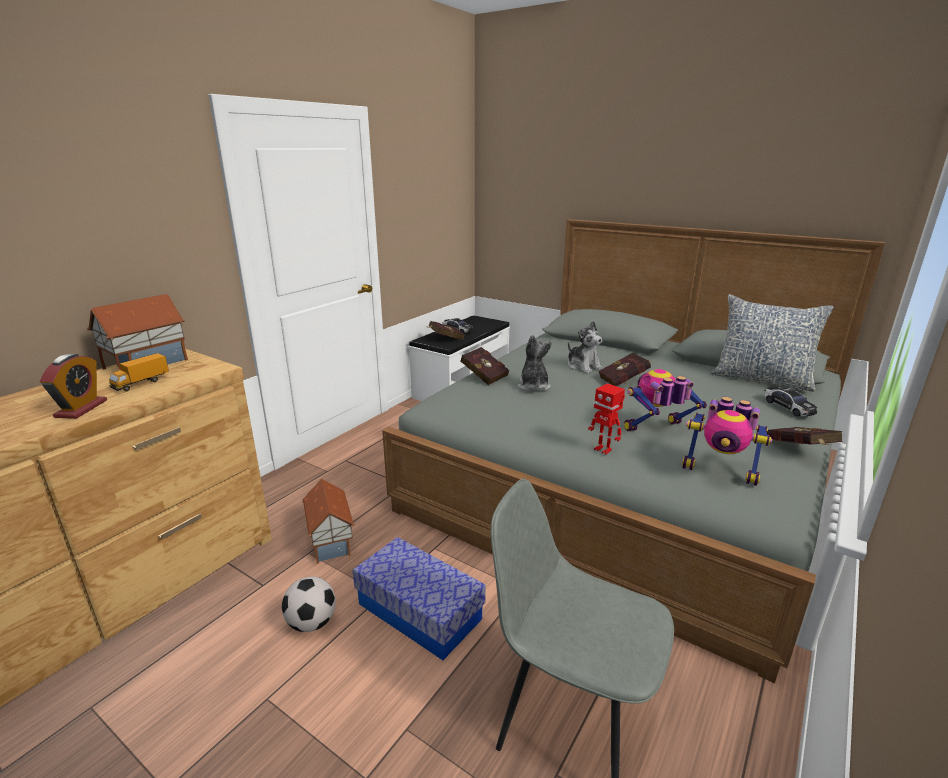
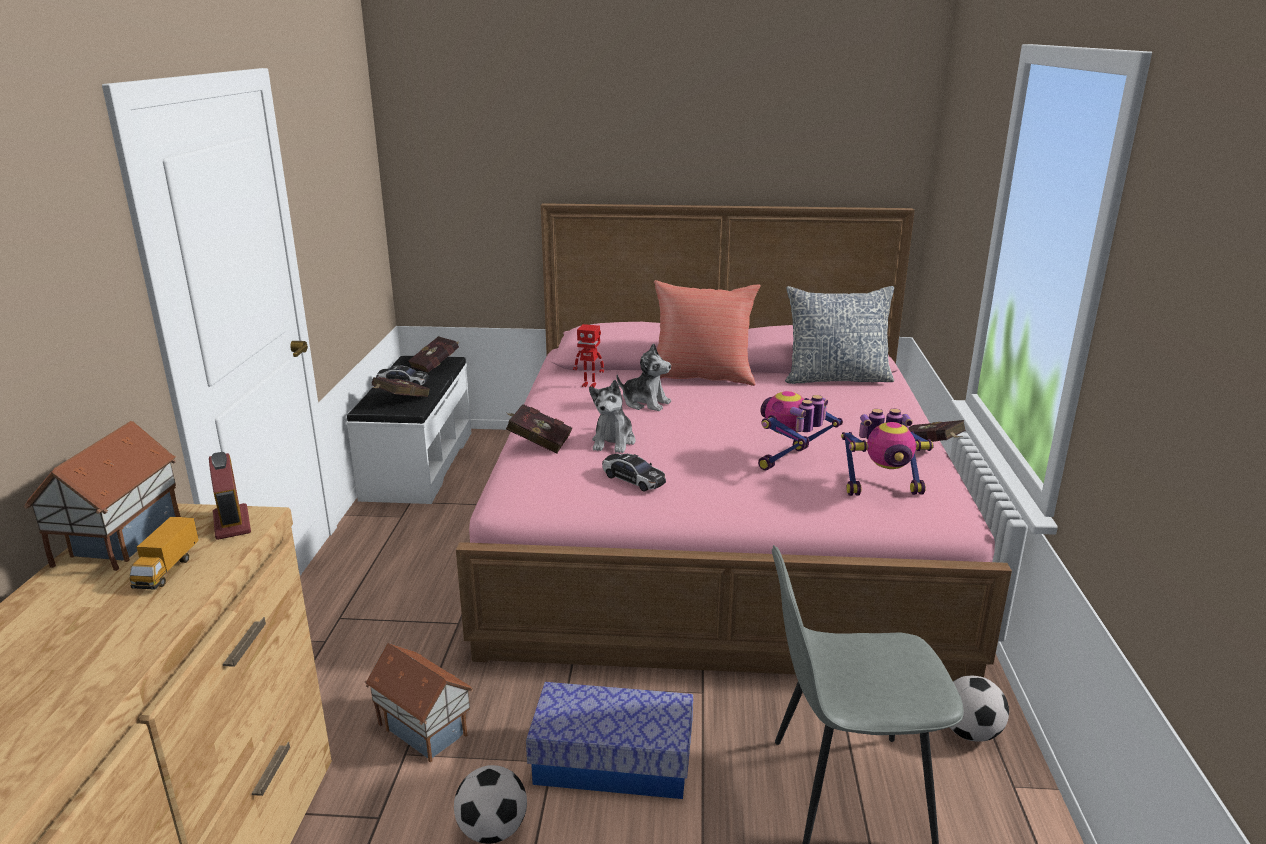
camera: 30 degrees left, 0 degrees up
(81, 409) = (134, 630): alarm clock -> alarm clock (232, 523)
(533, 386) = (613, 442): plush toy -> plush toy turned 135 degrees counterclockwise
(603, 449) = (759, 498): toy robot -> toy robot (589, 385)
(625, 380) = (707, 411): red book -> red book (437, 365)
(626, 476) = (718, 529): grey bed -> pink bed
(644, 357) = (701, 376): none -> red pillow
(728, 721) = (969, 732): none -> football
(788, 407) = (884, 405): toy car -> toy car (633, 479)

